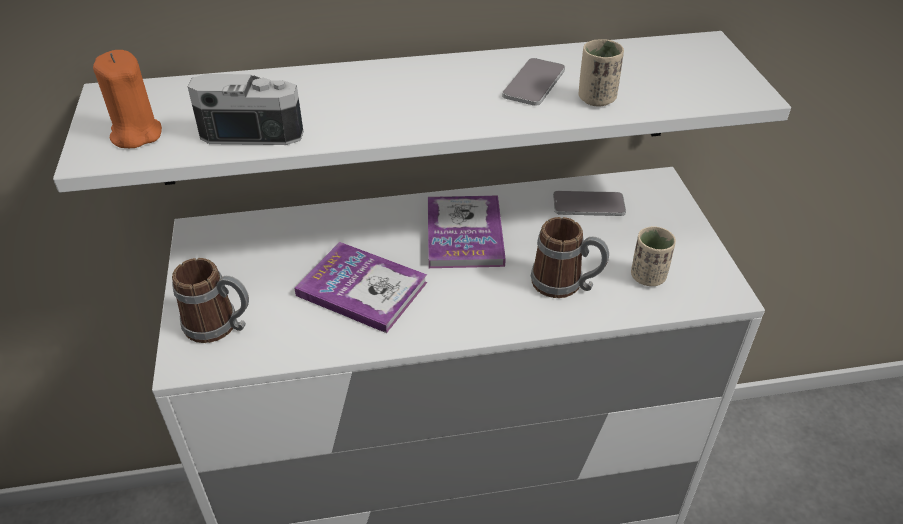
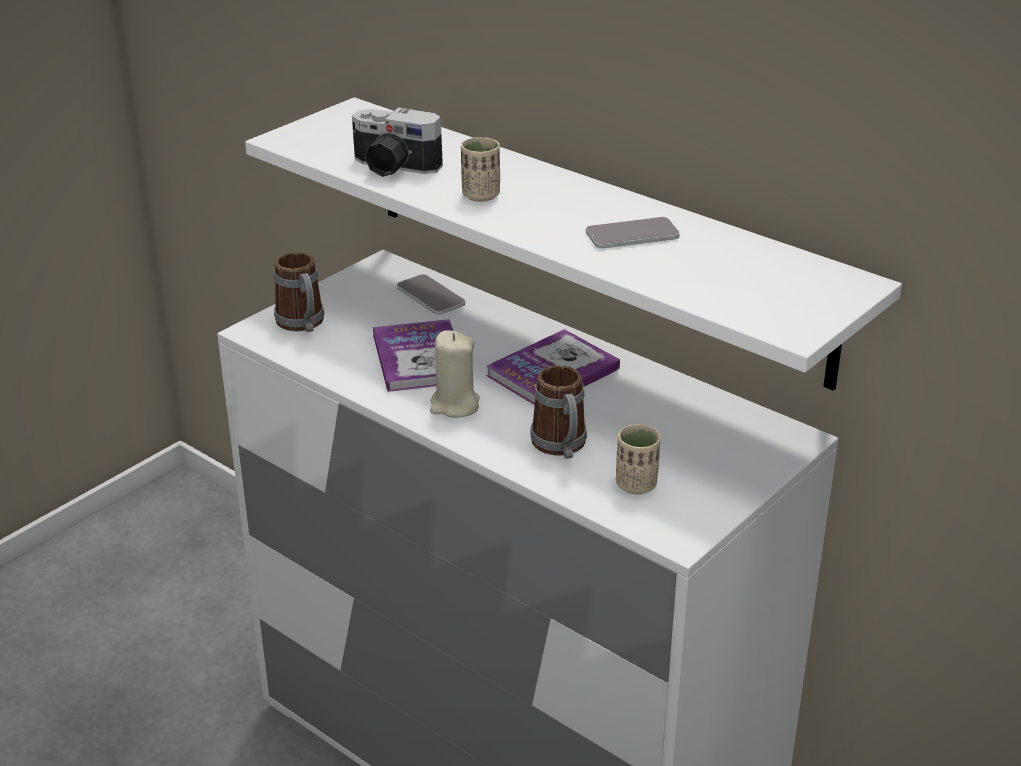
camera: 50 degrees right, 10 degrees down
(136, 134) = (324, 139): orange candle -> none
(255, 127) = (393, 168): camera -> camera turned 150 degrees clockwise
(450, 307) = (454, 405): none -> beige candle
(588, 205) = (692, 414): phone -> phone (430, 296)
(596, 99) = (654, 267): beige cup -> beige cup (481, 195)

